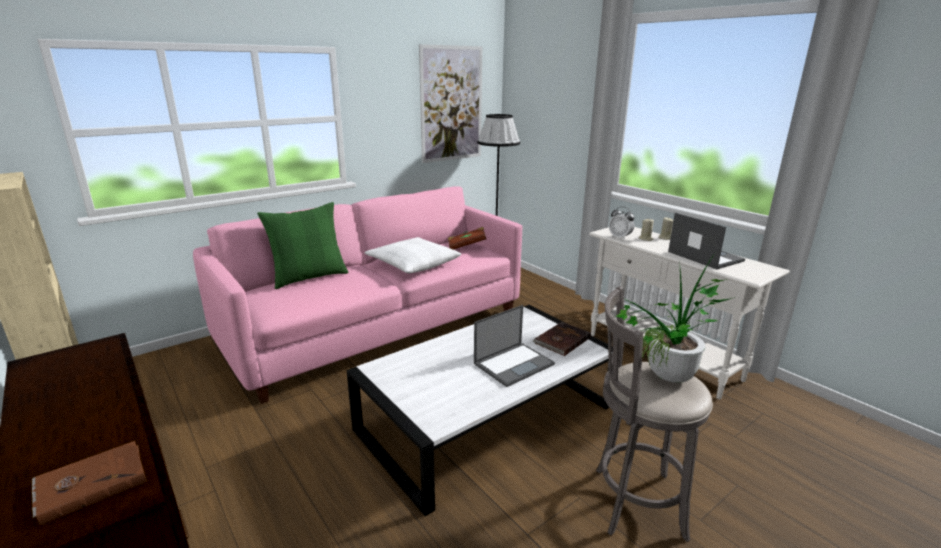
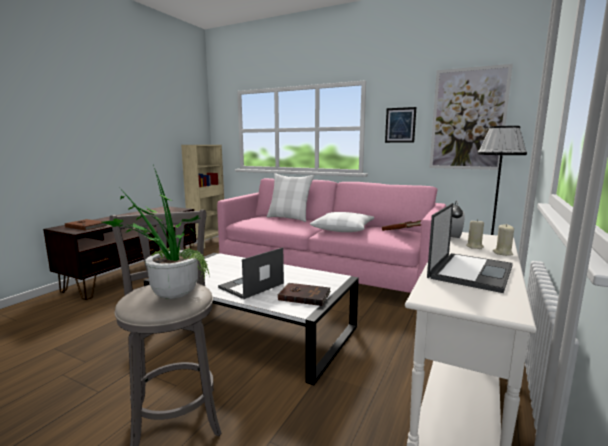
camera: 65 degrees right, 10 degrees down
(309, 277) = (289, 218): green pillow -> white pillow
(386, 112) = (400, 125): none -> picture
(514, 363) = (251, 286): laptop -> laptop turned 105 degrees clockwise

